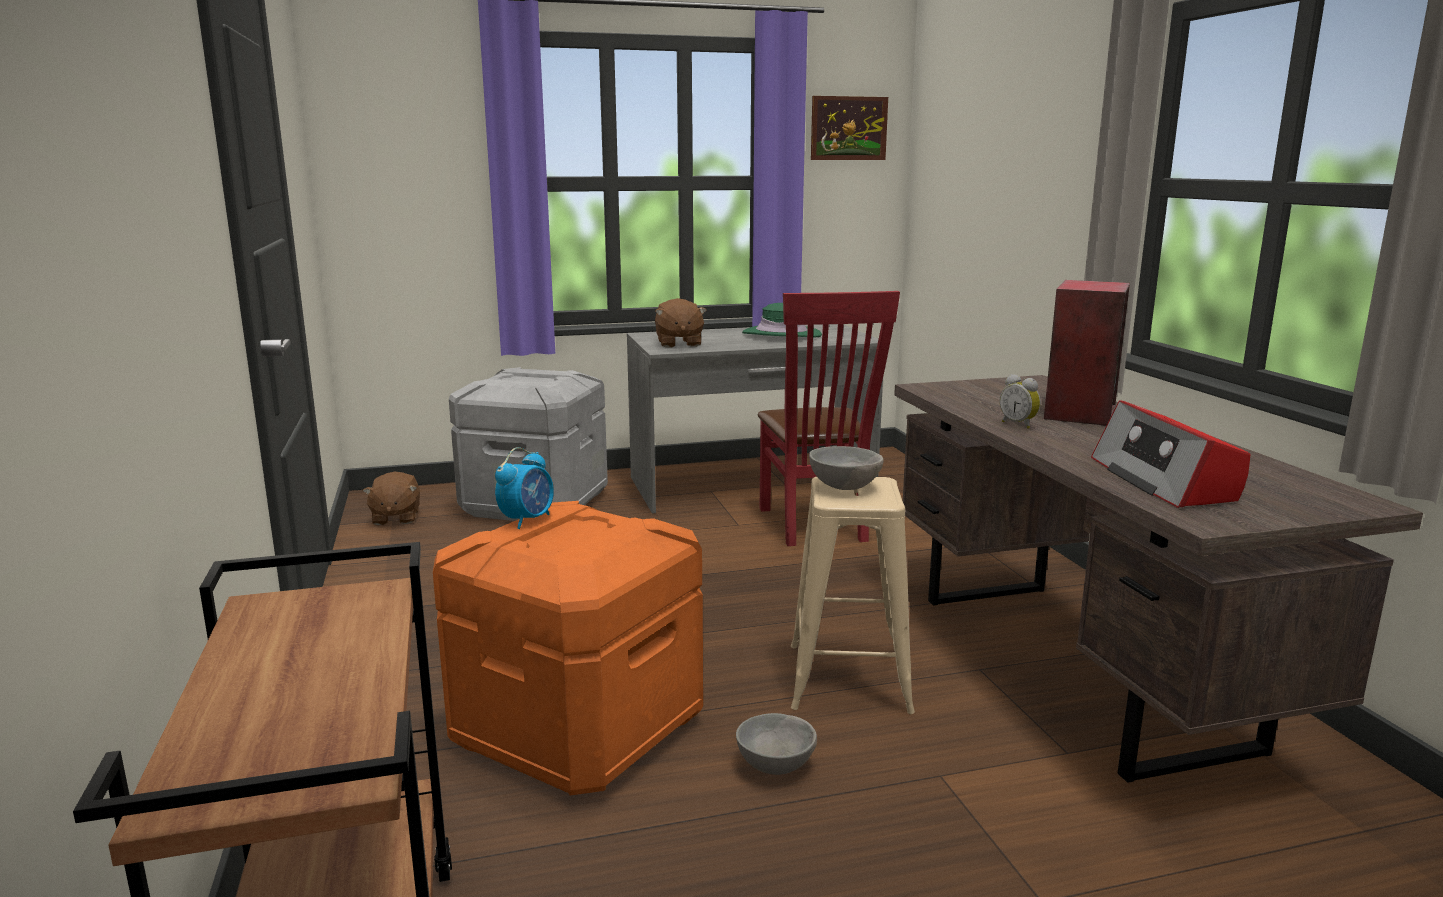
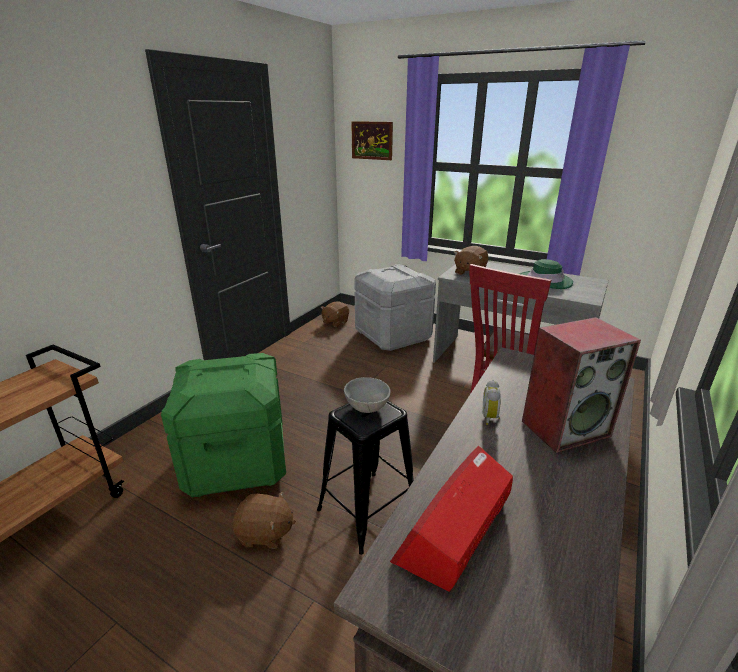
camera: 45 degrees right, 10 degrees up
(527, 520) = (223, 360): alarm clock -> none
(578, 729) = (237, 461): orange storage box -> green storage box
(774, 765) = (265, 533): grey bowl -> brown plush toy
(848, 128) = (657, 137): picture -> picture (372, 140)
(848, 677) = (368, 510): beige stool -> black stool

